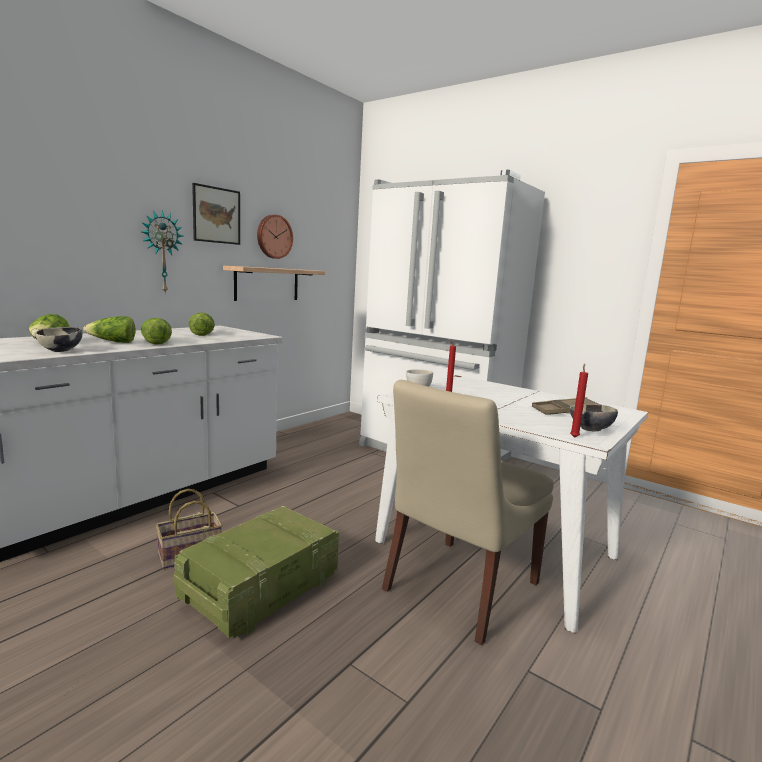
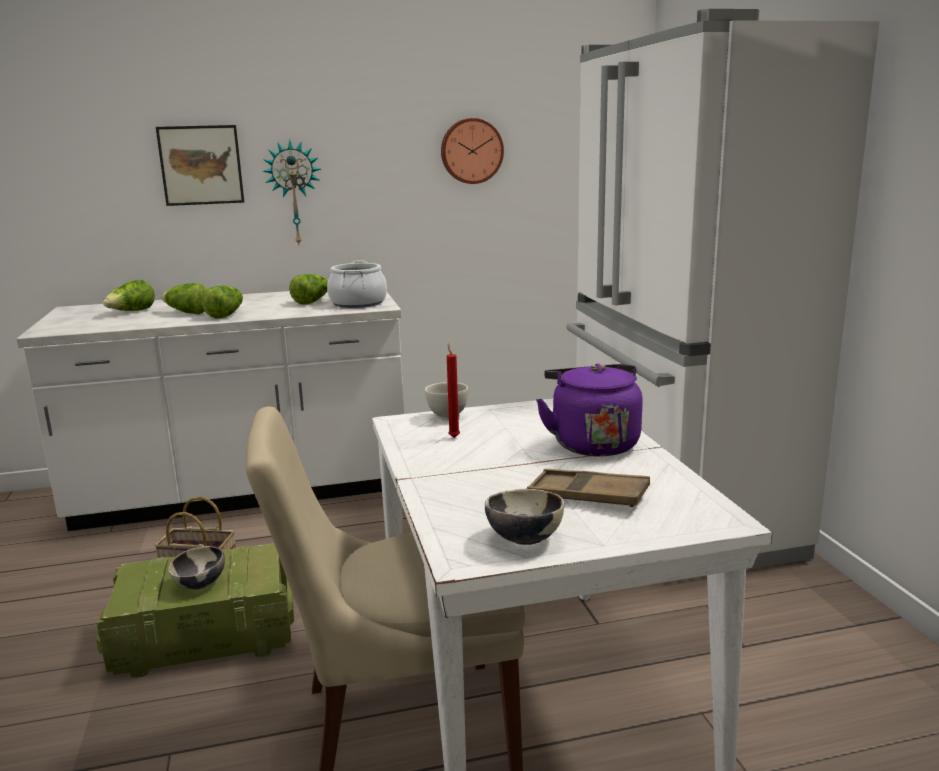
camera: 40 degrees right, 5 degrees up
(61, 351) = (112, 324): bowl -> bowl (200, 584)
(216, 215) = (372, 133): picture -> picture (201, 165)
(241, 334) = (358, 303): none -> cooking pot
(267, 284) = (461, 222): shelf -> none
(512, 393) = (592, 443): none -> purple kettle
(574, 437) = (455, 545): red candle -> none

